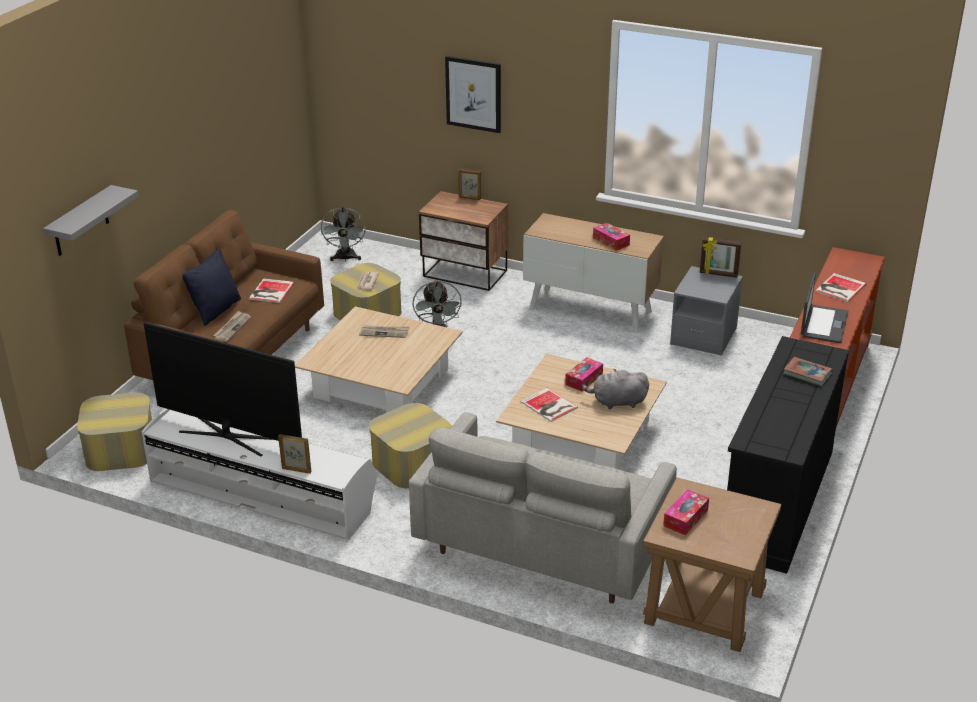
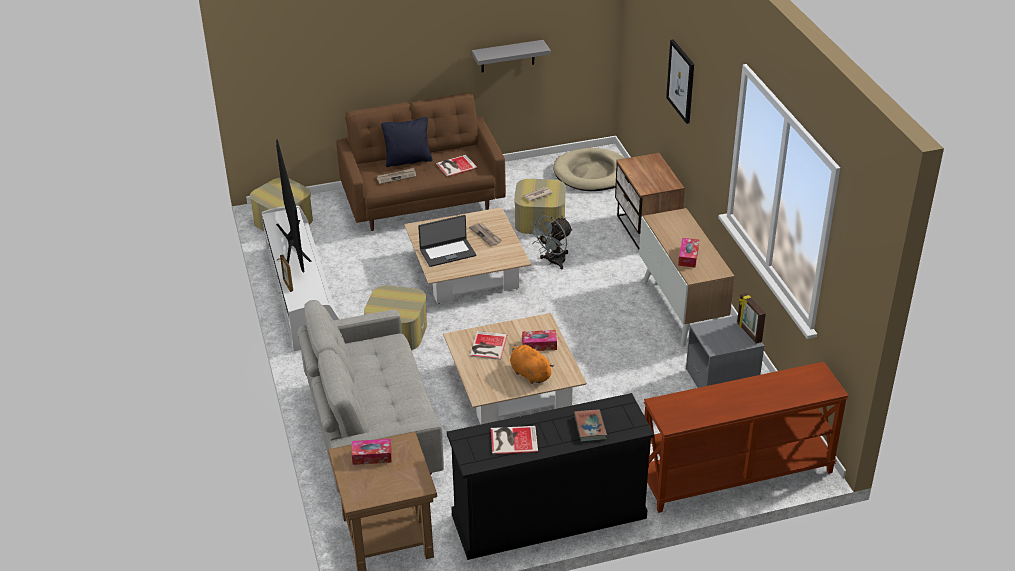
camera: 50 degrees right, 5 degrees up
(80, 222) = (307, 55): grey shelf -> grey shelf (507, 56)
(345, 258) = (592, 173): grey fan -> beige dog bed
(469, 198) = (666, 169): picture frame -> none
(617, 402) = (529, 373): grey plush toy -> orange plush toy
(823, 324) = (686, 407): laptop -> laptop (447, 252)
(839, 288) = (756, 392): book -> book (512, 440)

